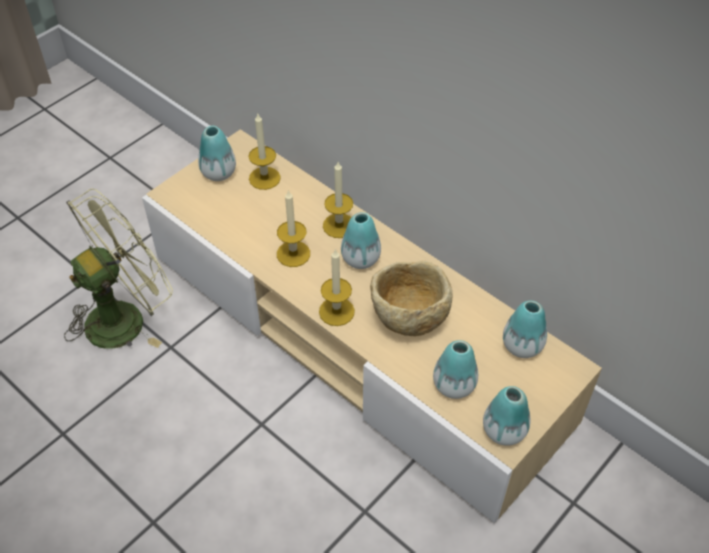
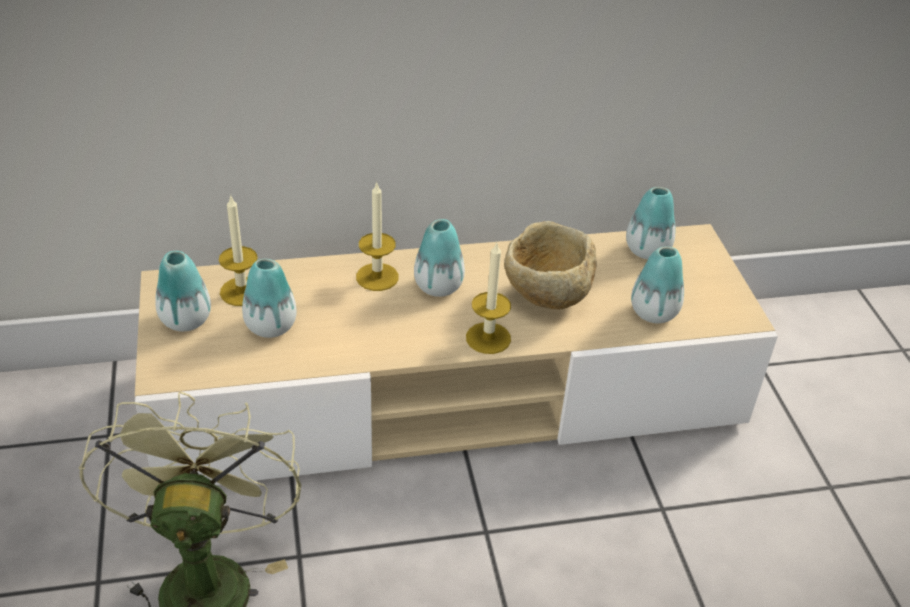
camera: 55 degrees left, 10 degrees down
(293, 254) = (376, 327): candle -> none
(504, 430) = (730, 311): vase -> vase (271, 326)

